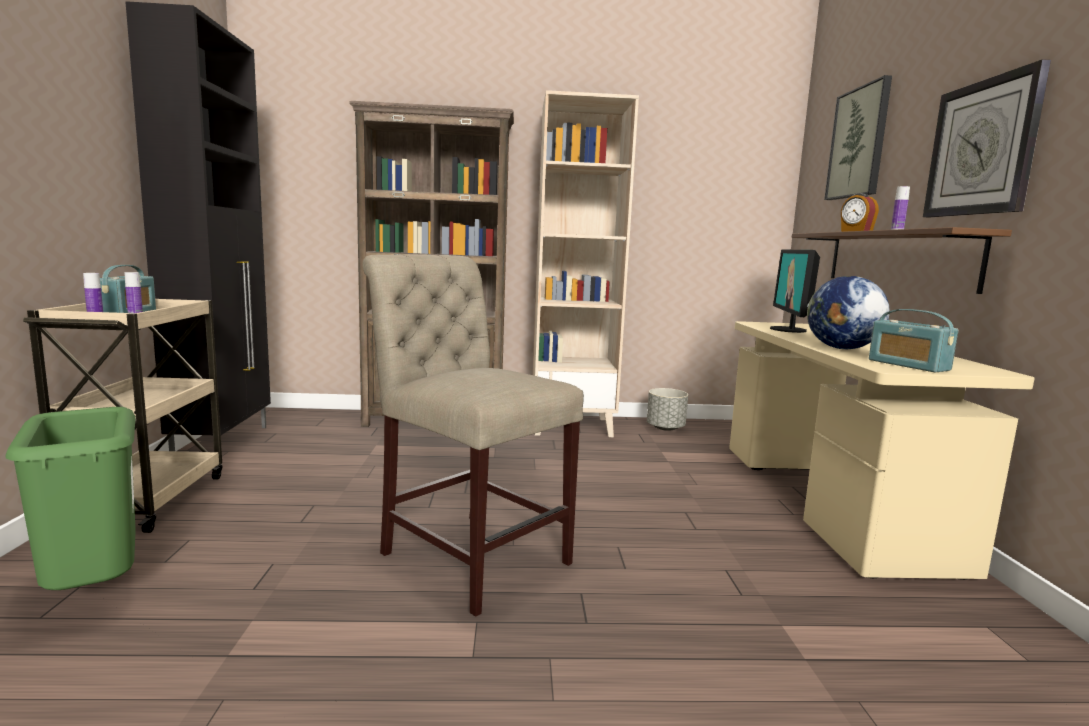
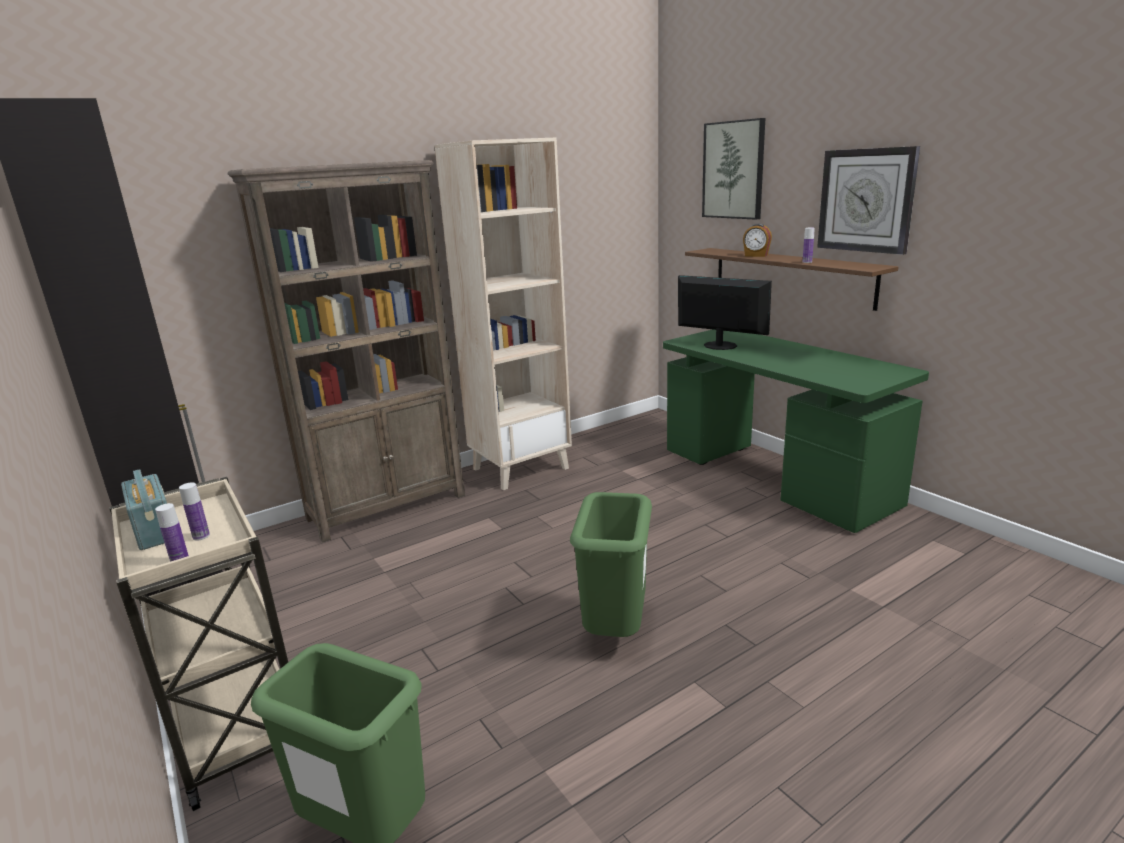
camera: 30 degrees left, 10 degrees up
(469, 553) = (614, 631): beige chair -> green trash can
(665, 428) = (595, 443): grey planter -> none
(789, 330) = (719, 346): monitor -> monitor turned 150 degrees clockwise
(827, 501) = (774, 477): beige desk -> green desk
(841, 348) = (795, 367): globe -> none
(908, 365) = (860, 379): radio -> none

